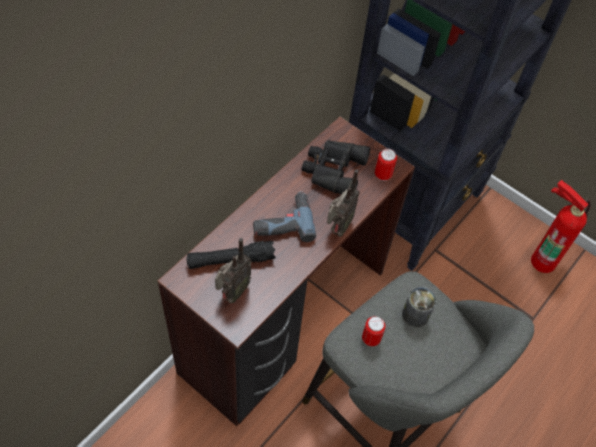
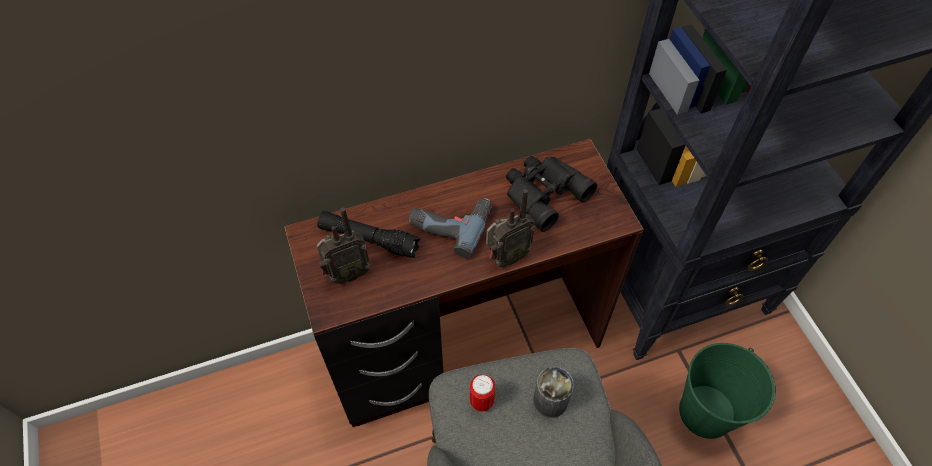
camera: 35 degrees right, 0 degrees up
(383, 175) = (597, 222): can -> none
(476, 284) = (705, 412): none -> green bucket
(543, 259) = (809, 423): fire extinguisher -> none

